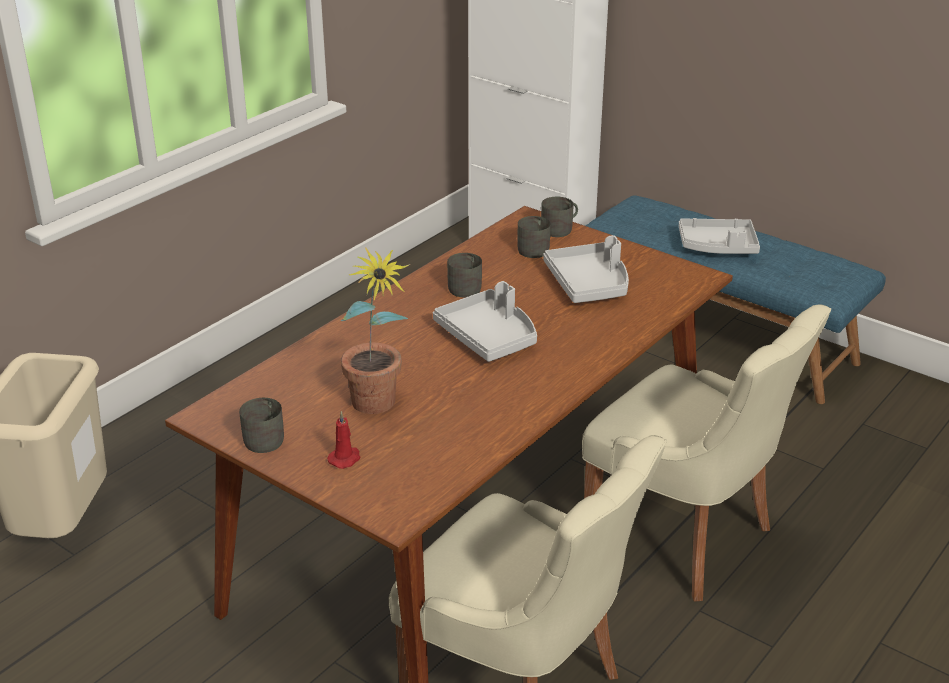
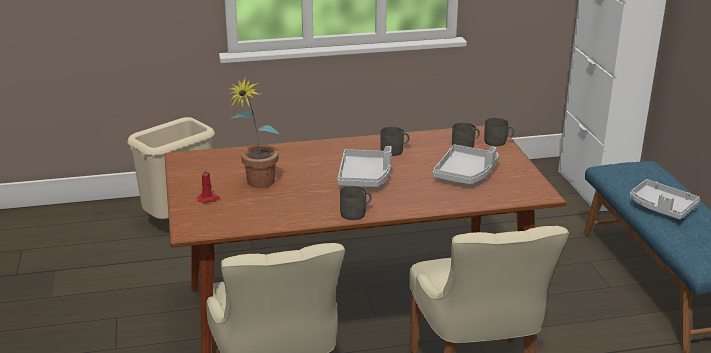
camera: 40 degrees right, 5 degrees down
(267, 438) = (191, 176): grey mug -> grey mug (356, 213)

